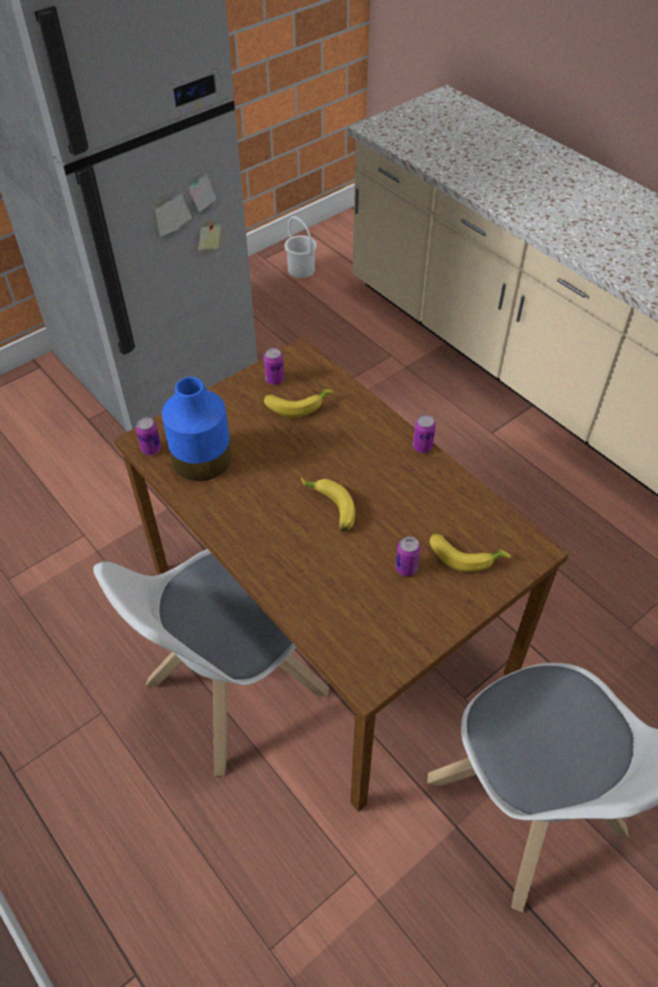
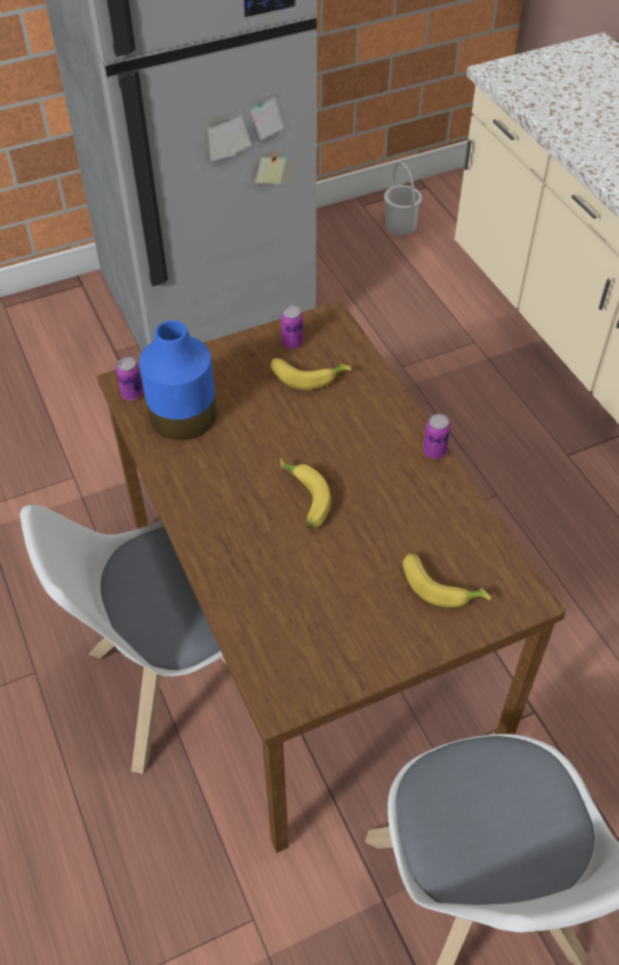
camera: 15 degrees right, 0 degrees up
(406, 568) = (367, 585): can -> none

